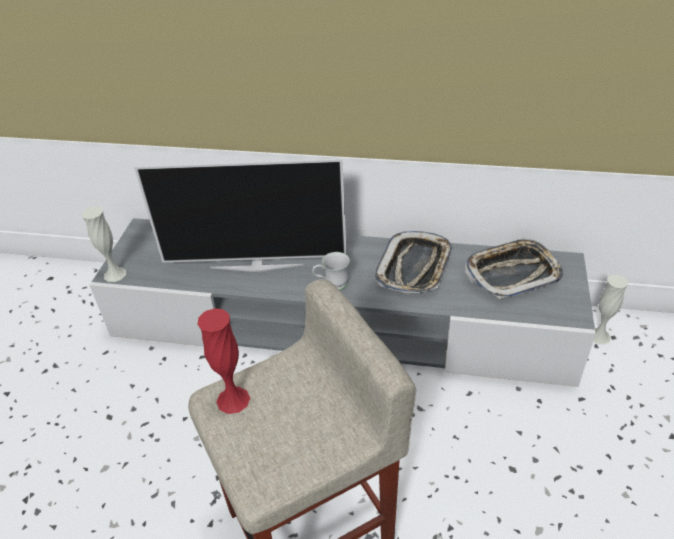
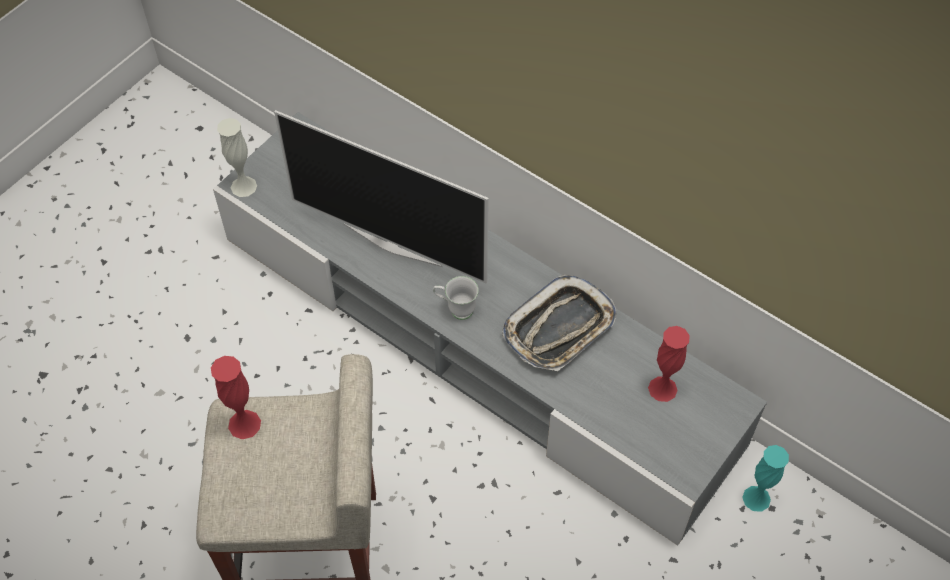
camera: 25 degrees right, 15 degrees up
(512, 273) = (662, 389): tray -> red vase
(599, 336) = (756, 498): white vase -> turquoise vase

